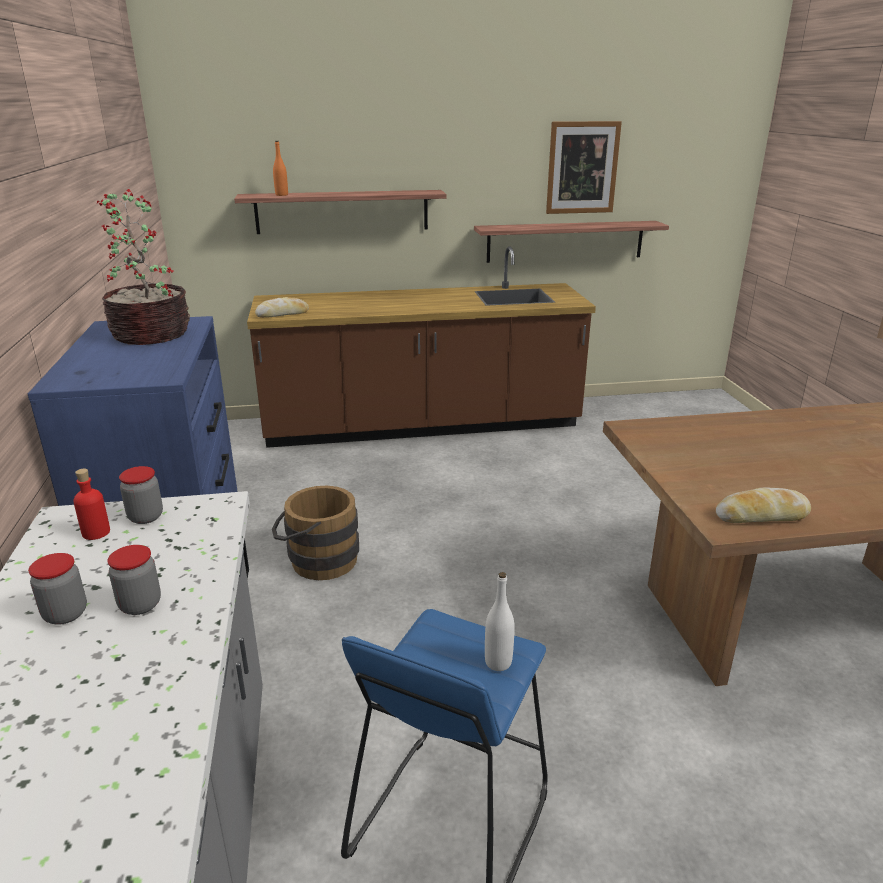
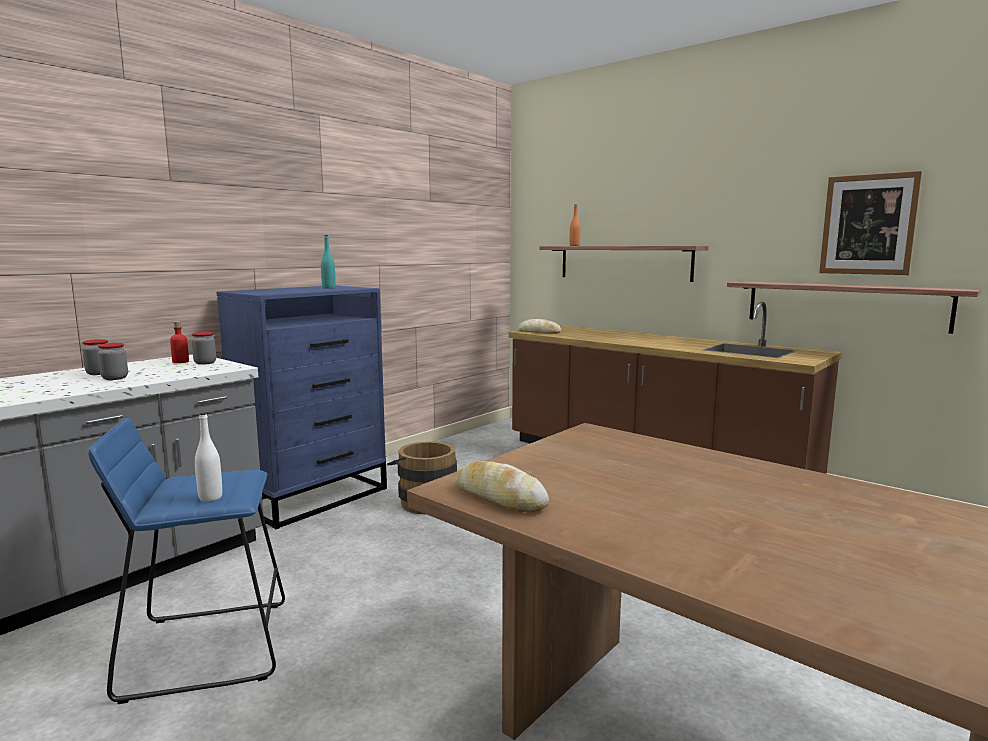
camera: 50 degrees right, 15 degrees down
(150, 333) = (328, 288): potted plant -> turquoise bottle

